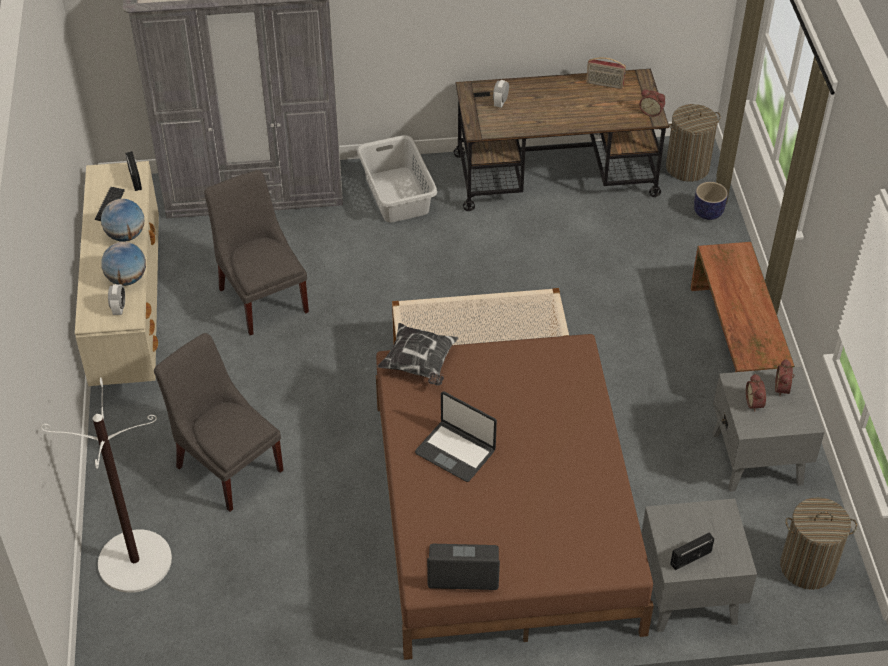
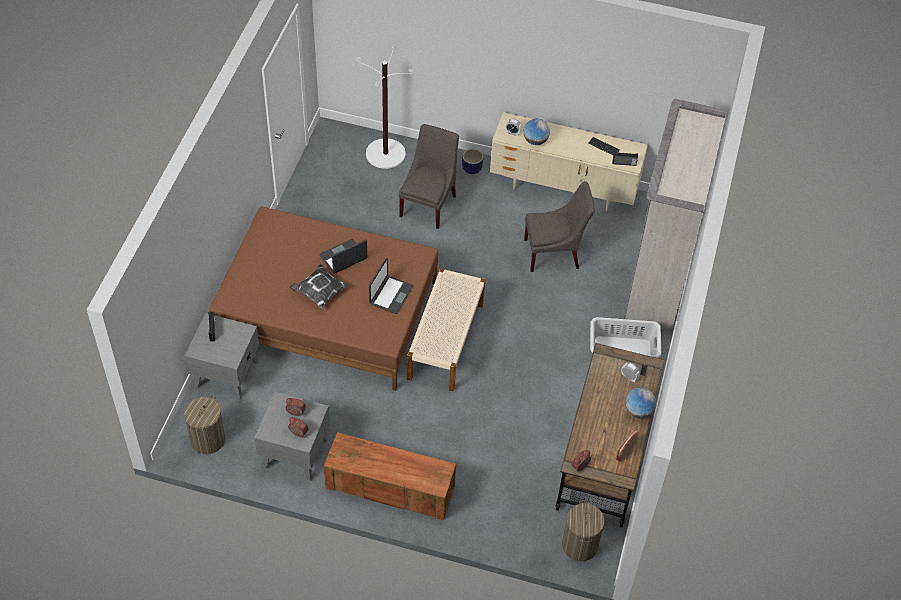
camera: 110 degrees right, 5 degrees up
(126, 235) = (573, 148): globe -> globe (638, 411)
(227, 465) = (429, 204): grey chair -> grey chair turned 45 degrees counterclockwise
(419, 364) = (416, 263): pillow -> pillow (319, 292)
(463, 569) = (266, 234): laptop -> laptop (390, 295)
(708, 213) = (524, 535): planter -> planter (471, 169)

